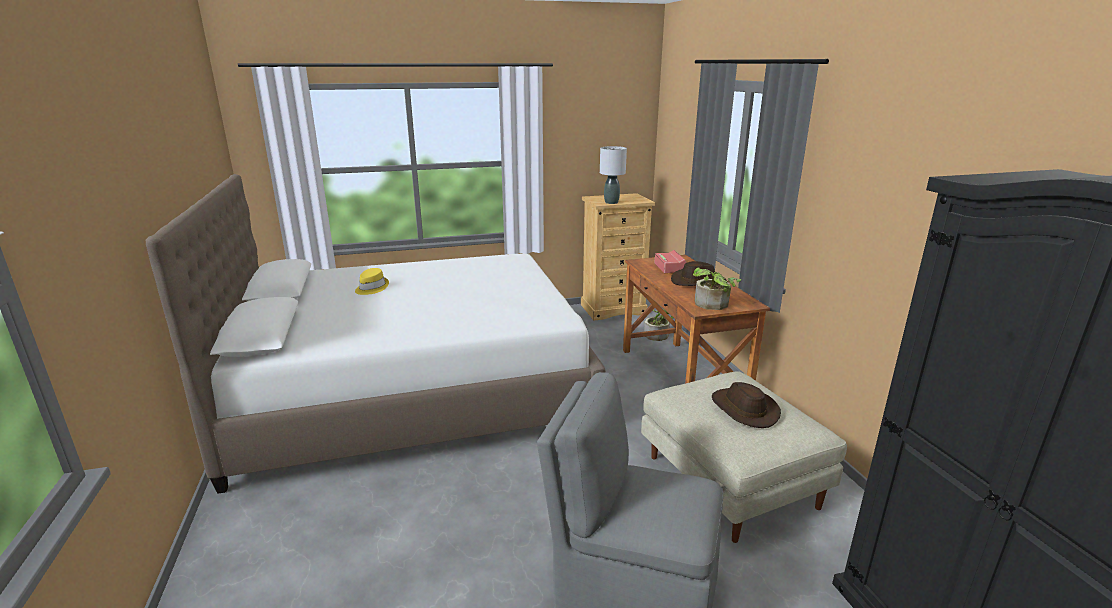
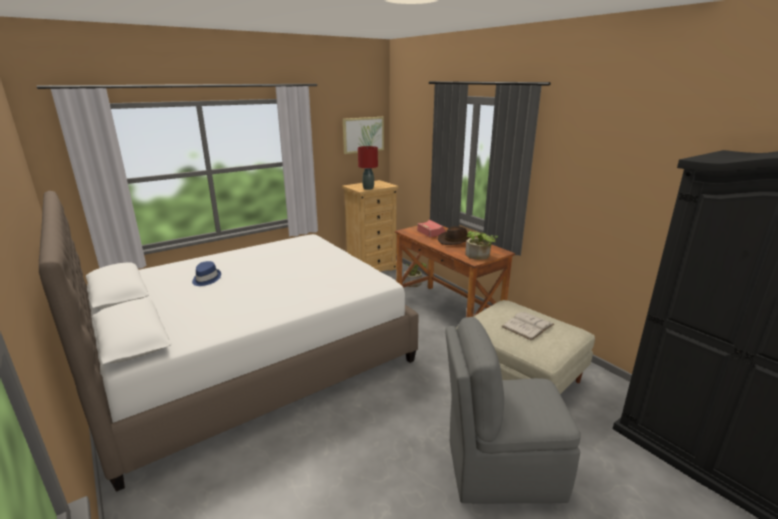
camera: 20 degrees left, 0 degrees up
(371, 288) = (206, 279): yellow hat -> blue hat
(611, 202) = (368, 188): grey table lamp -> red table lamp
(617, 131) = (363, 134): none -> picture
(743, 409) = (528, 325): brown hat -> white book

